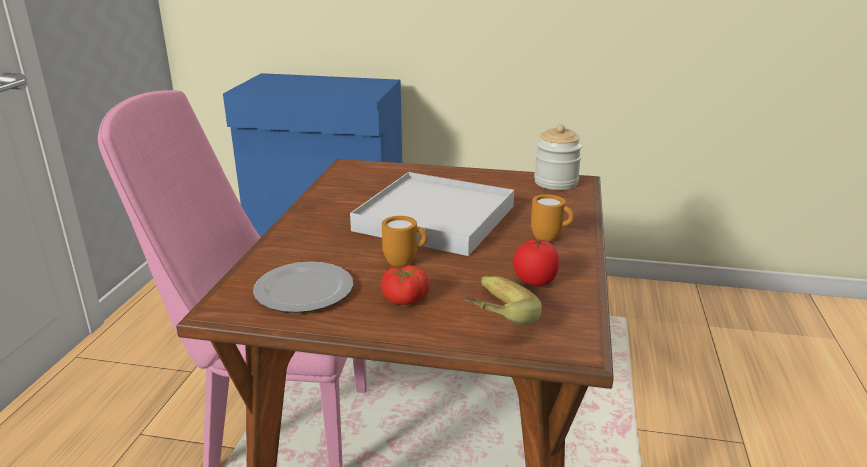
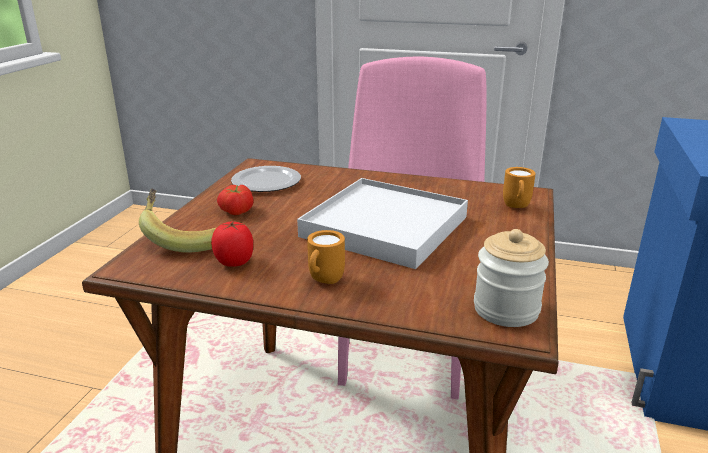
camera: 95 degrees right, 0 degrees up
(405, 262) = (296, 212): orange mug -> orange mug (516, 207)

